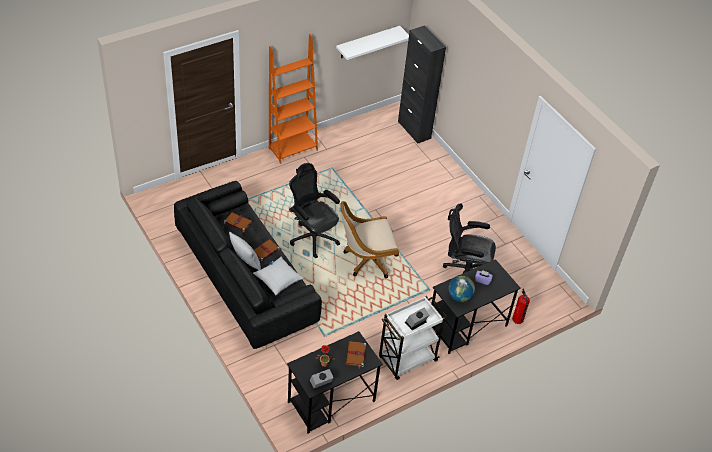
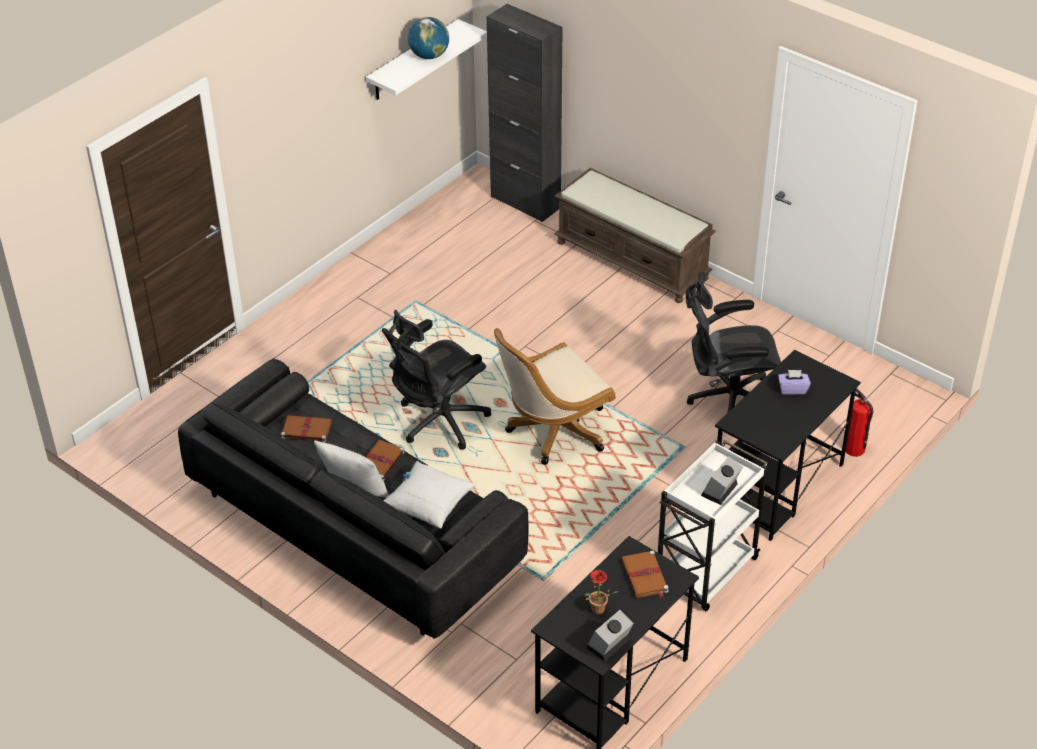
camera: 15 degrees left, 5 degrees down
(293, 149) = (331, 290): orange bookcase -> none
(312, 237) = (439, 423): office chair -> office chair turned 75 degrees counterclockwise
(454, 179) = (633, 260): none -> brown bench
(459, 297) = (769, 427): globe -> globe (429, 56)

